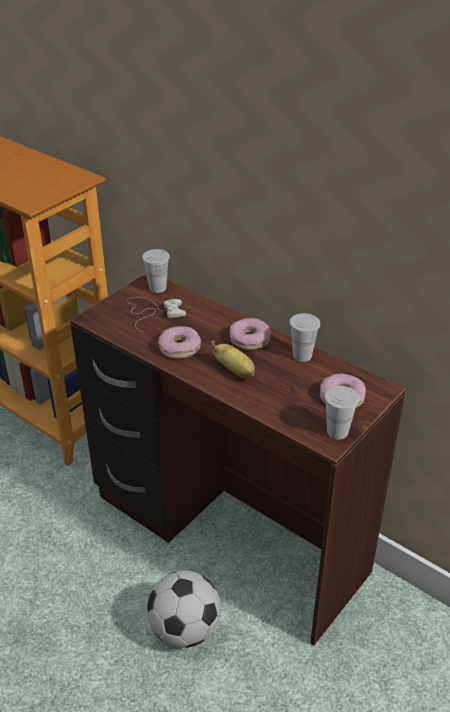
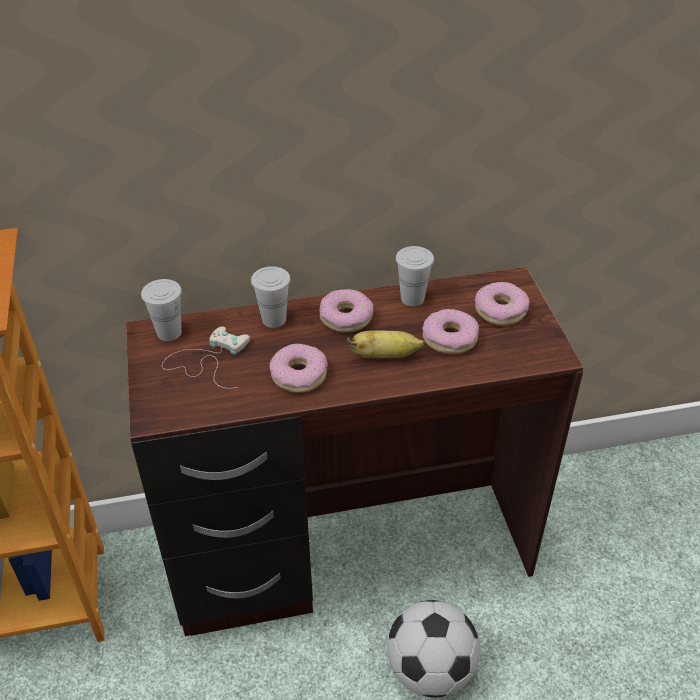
camera: 50 degrees left, 5 degrees up
(285, 389) = (450, 338): none -> donut
(337, 432) = (545, 341): white cup -> white cup (274, 319)

